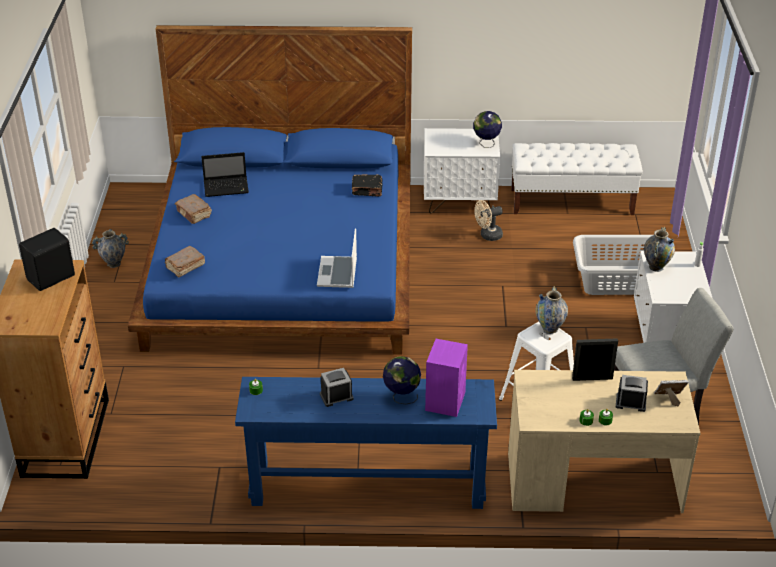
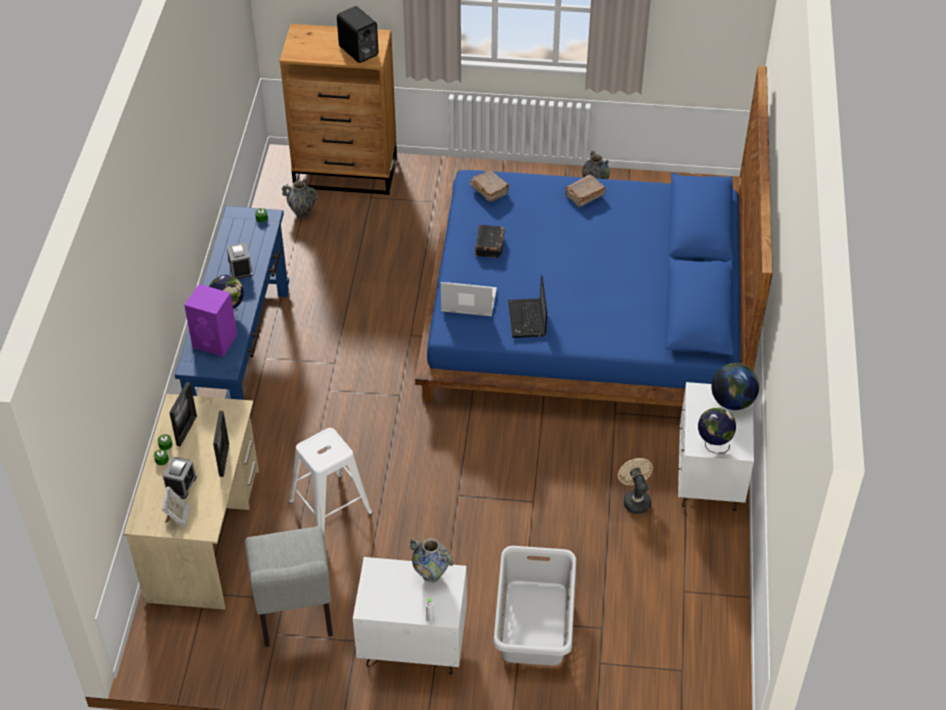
camera: 95 degrees right, 10 degrees up
(227, 187) = (635, 220): laptop -> laptop (527, 320)
(367, 191) = (625, 333): black book -> black book (489, 246)
(441, 136) = (732, 401): none -> globe
(550, 329) = (333, 454): vase -> vase (302, 213)
(564, 408) = (186, 430): none -> picture frame
(572, 202) = (712, 601): white bench -> none

